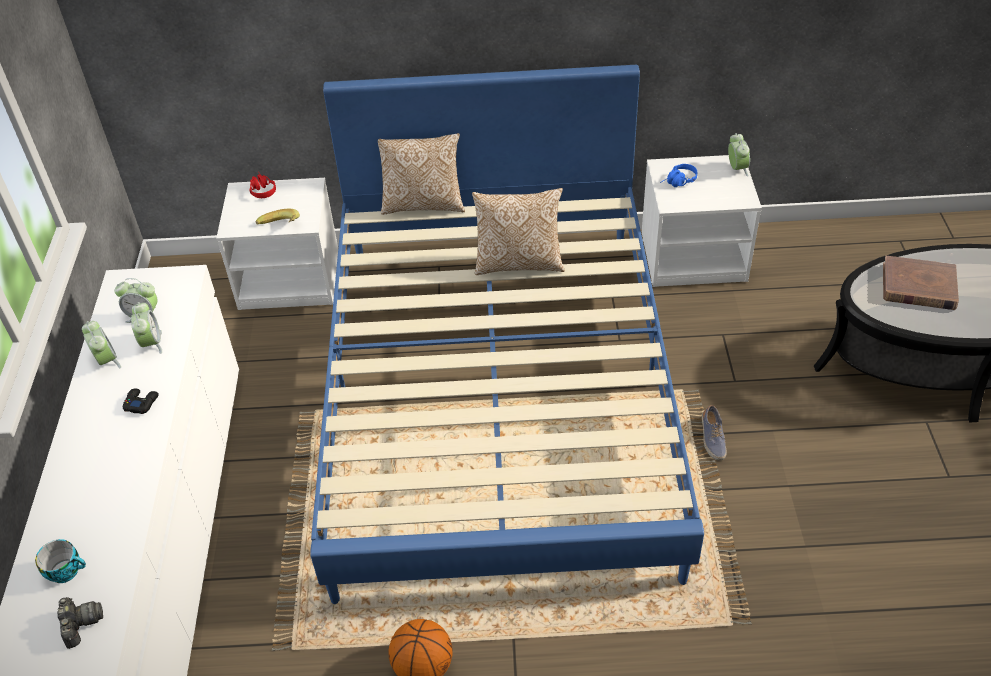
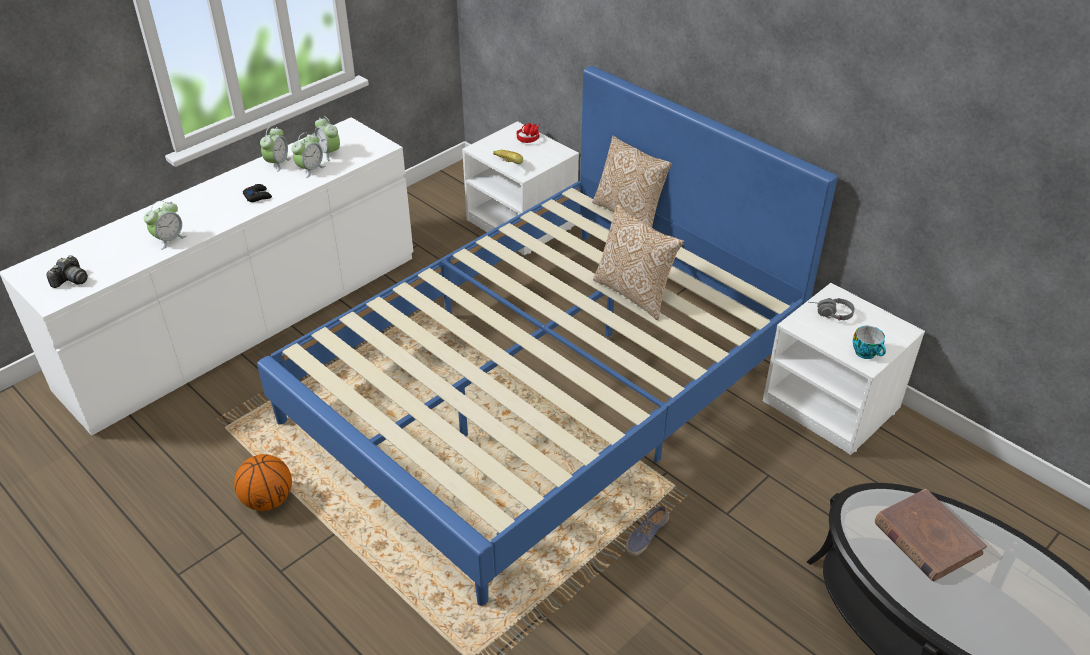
camera: 45 degrees right, 5 degrees down
(67, 570) = (105, 251): cup -> cup (867, 352)
(678, 182) = (829, 314): blue headphones -> grey headphones
(736, 169) = (899, 337): alarm clock -> alarm clock (169, 240)

